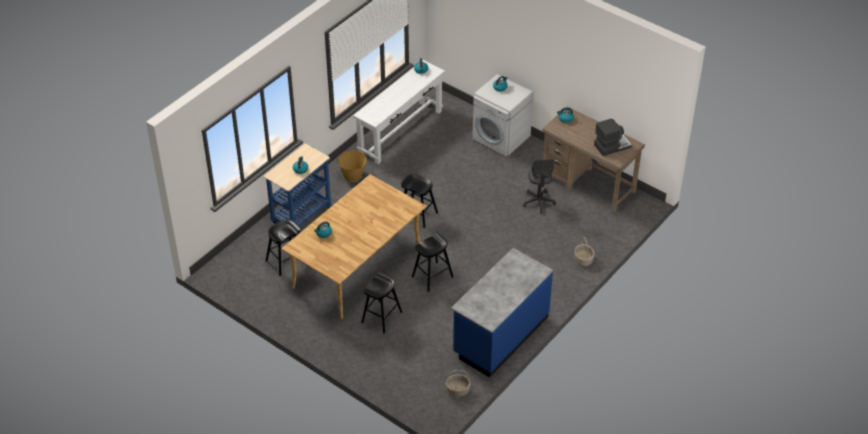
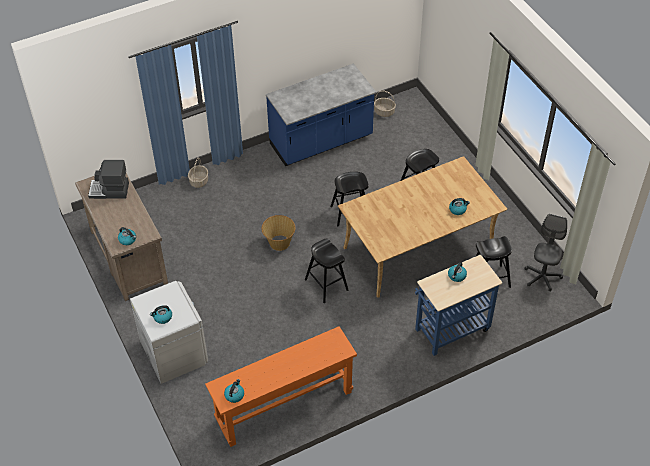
camera: 155 degrees left, 5 degrees up
(353, 175) = (372, 361): basket -> basket (279, 243)
(400, 131) = (284, 405): white console table -> orange console table
(538, 202) = (194, 254): grey office chair -> grey office chair (542, 277)

